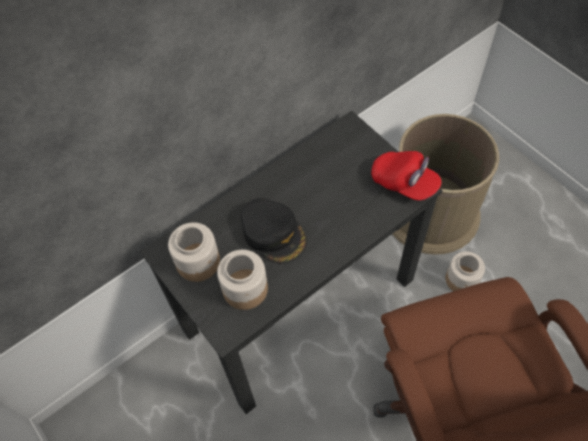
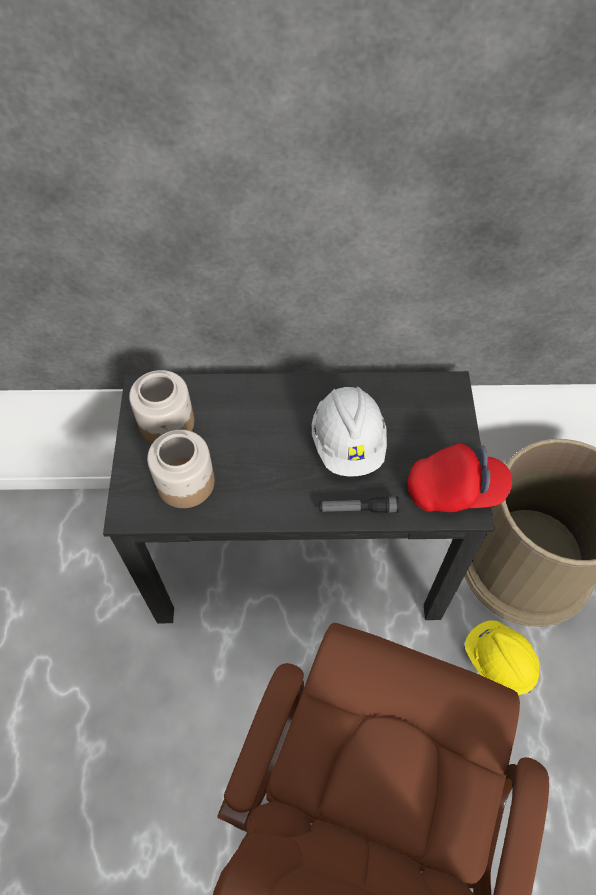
camera: 35 degrees right, 0 degrees up
(274, 233) = (265, 447): black cap -> none
(321, 197) = (348, 443): none -> white hard hat
(361, 231) = (358, 509): none -> flashlight
(404, 183) = (455, 490): red cap -> red cap turned 75 degrees counterclockwise
(462, 280) = (498, 662): jar -> yellow hard hat

